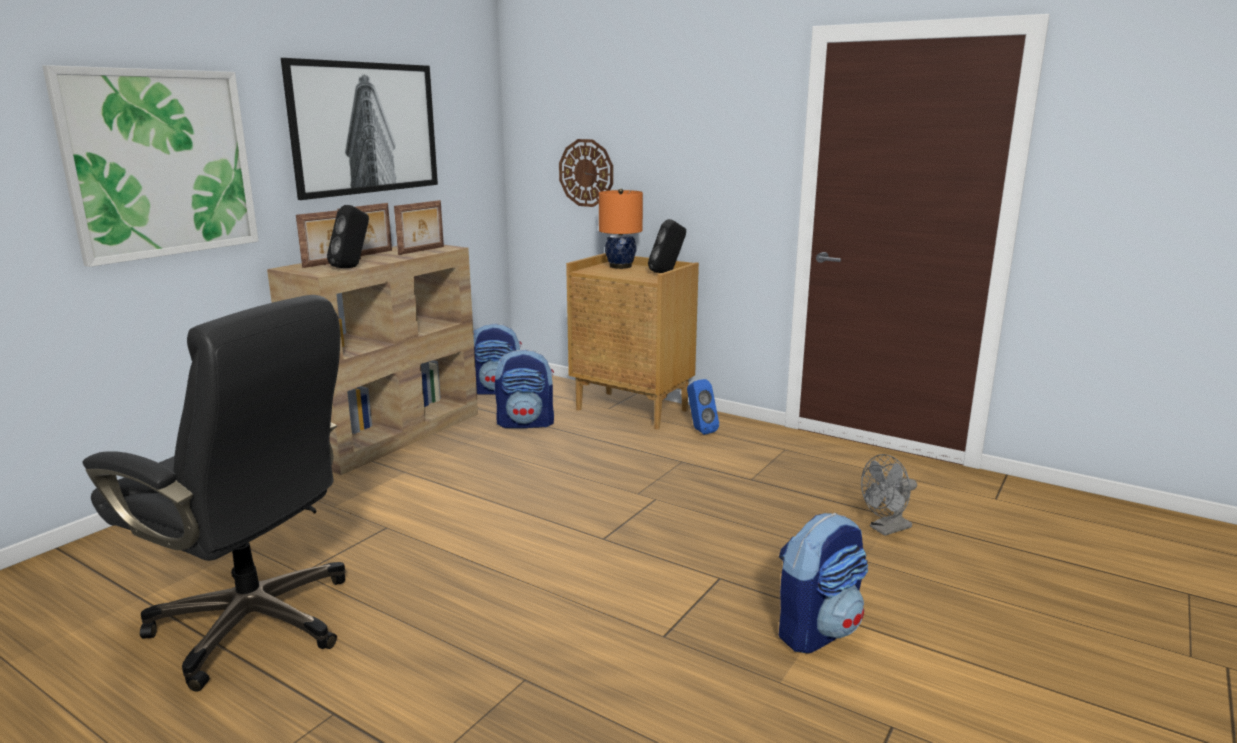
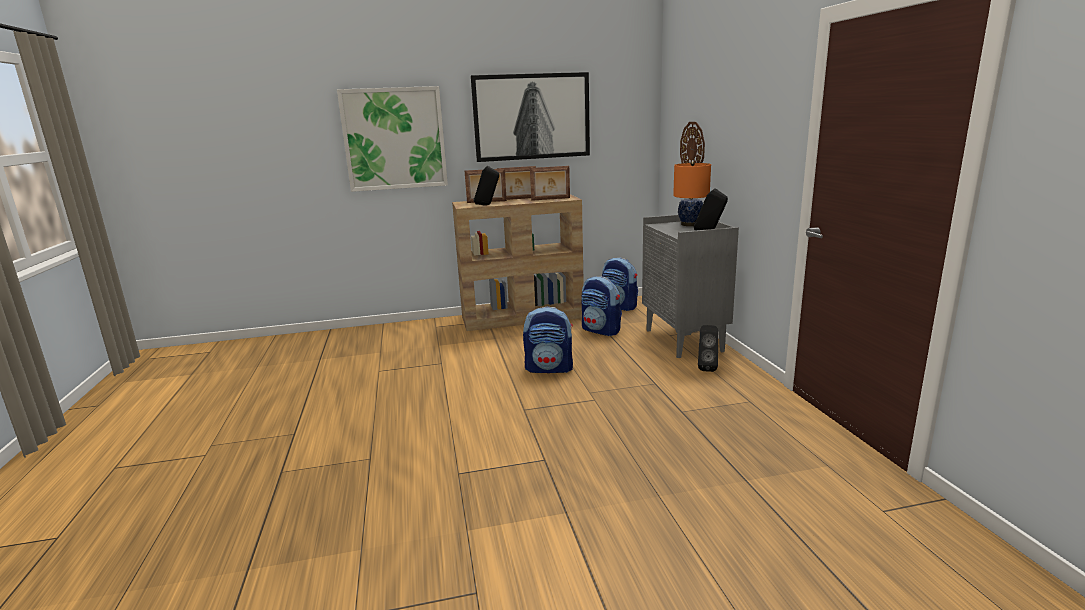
camera: 45 degrees right, 0 degrees up
(249, 622) = (331, 384): black office chair -> none
(632, 410) = (684, 340): brown cabinet -> grey cabinet
(699, 430) = (707, 367): blue speaker -> black speaker
(817, 630) = (541, 517): backpack -> backpack (549, 368)
(886, 529) = (720, 485): grey fan -> none

